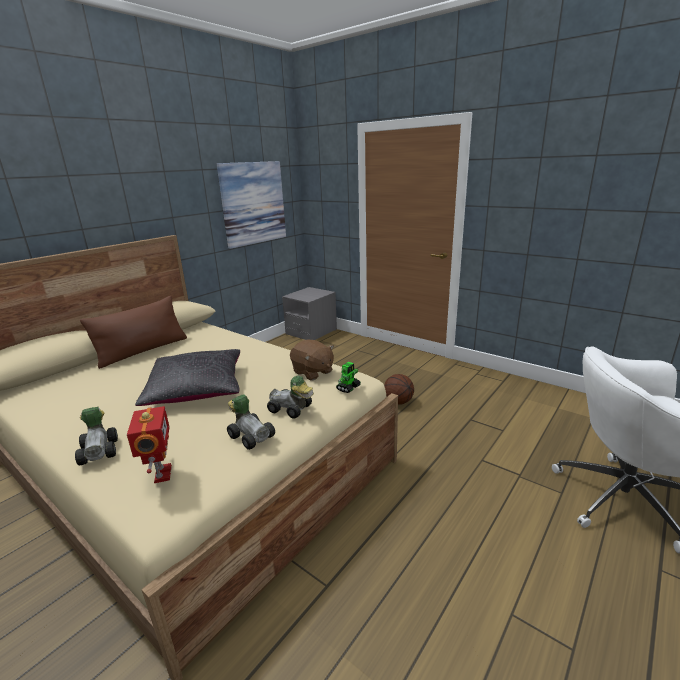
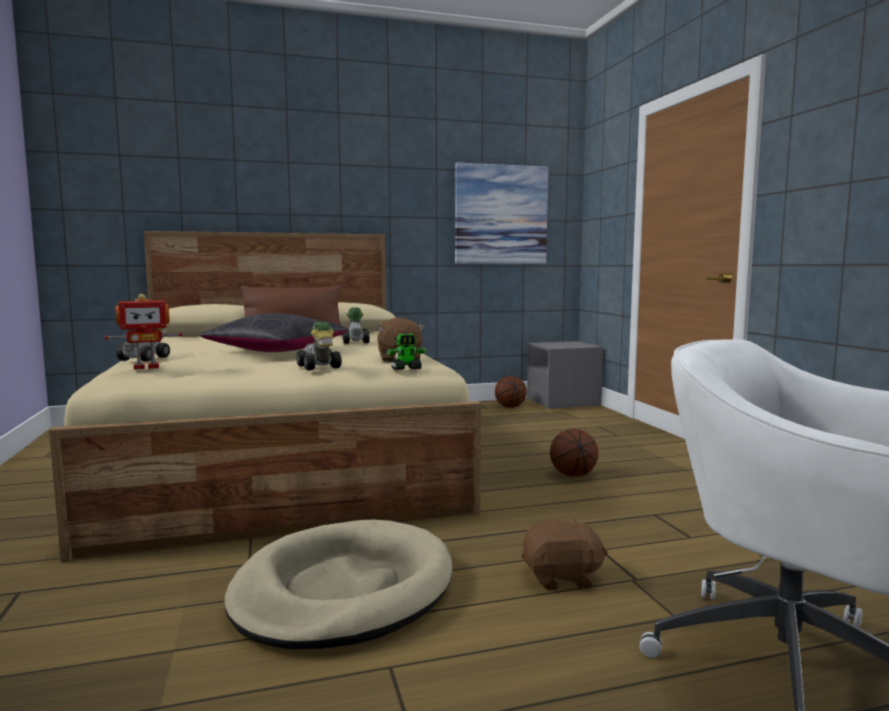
camera: 35 degrees right, 15 degrees down
(161, 474) = (146, 367): toy robot -> toy robot turned 45 degrees clockwise
(251, 435) = (252, 370): toy car -> toy car (356, 342)
(285, 346) = (510, 407): none -> basketball
(413, 571) = (343, 590): none -> beige dog bed
(493, 492) = (562, 578): none -> brown plush toy

